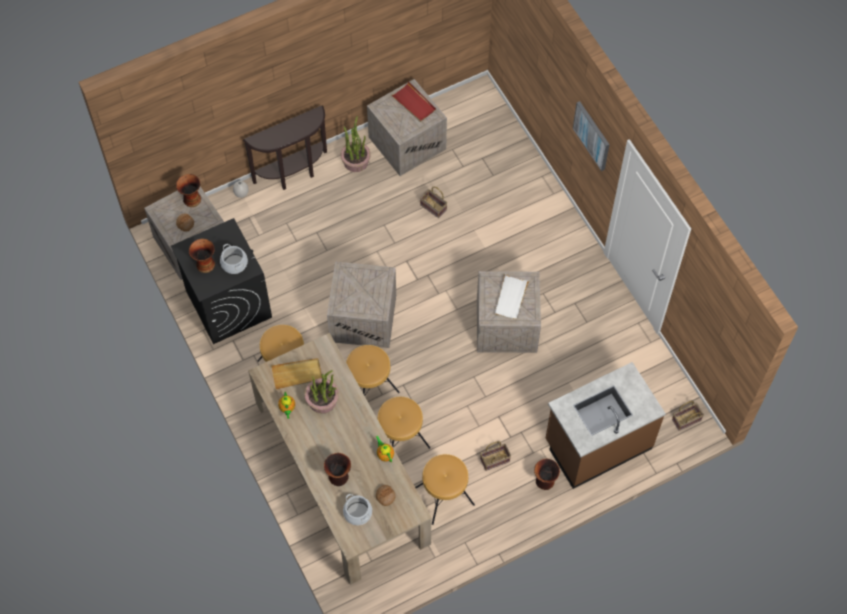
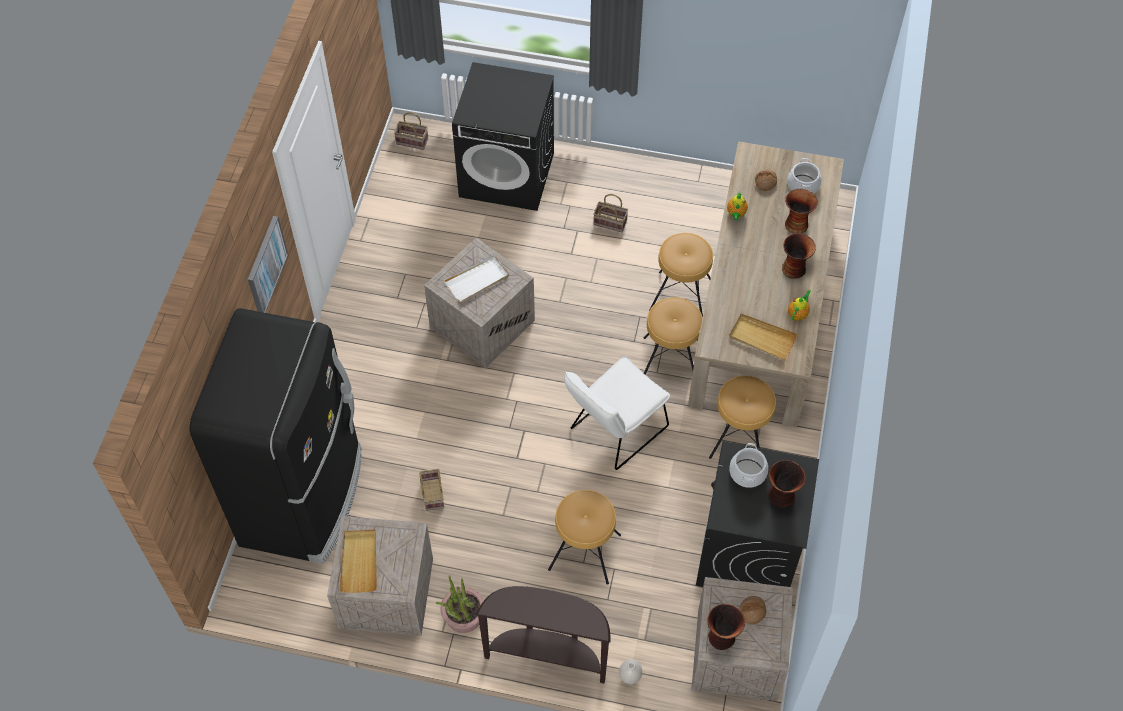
camera: 140 degrees left, 5 degrees down
(322, 400) = (756, 297): potted plant -> none
(364, 317) = (614, 431): crate -> white chair
(414, 103) = (359, 562): red tray -> beige tray
(444, 497) = (683, 225): brown stool -> brown stool (584, 551)
(501, 156) = (304, 496): none -> black fridge
(544, 482) = (583, 178): vase -> vase (794, 268)
(597, 444) = (507, 174): brown counter -> black washing machine

